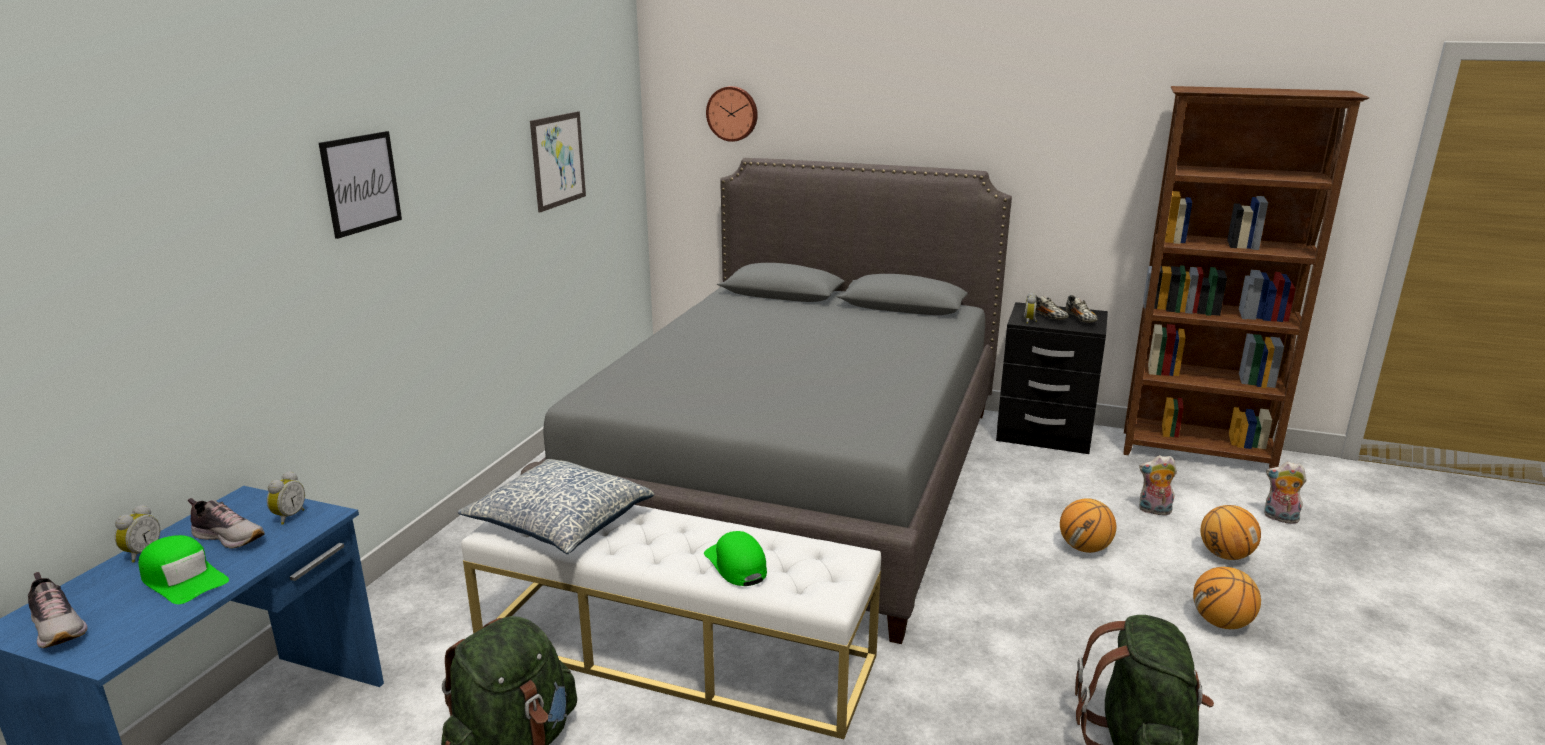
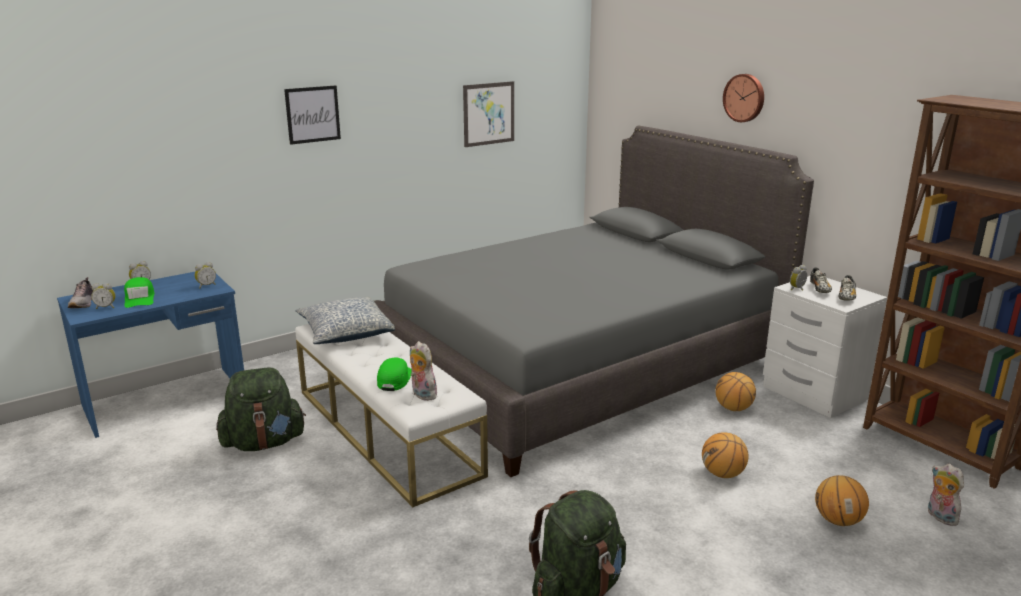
camera: 35 degrees right, 0 degrees up
(130, 618) = (106, 307): none -> alarm clock
(229, 537) = (176, 287): shoe -> none
(732, 113) = (638, 91): wall clock -> wall clock (745, 98)
(1044, 434) = (813, 393): black nightstand -> white nightstand
(1154, 511) = (823, 472): plush toy -> plush toy (422, 395)
(1221, 623) = (757, 557): basketball -> basketball (733, 408)

